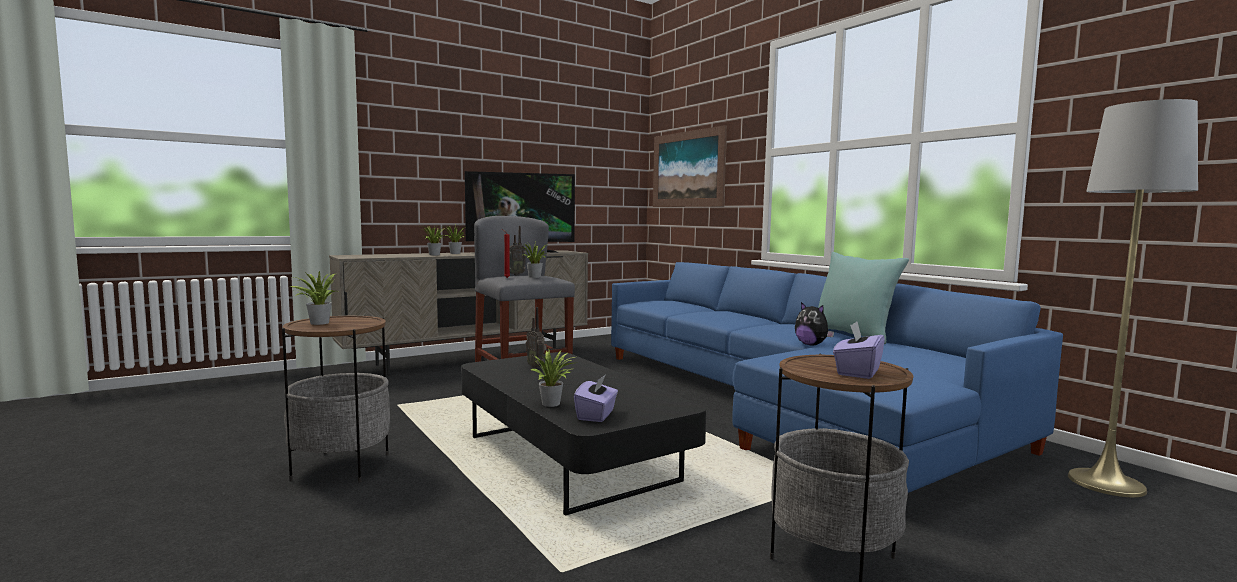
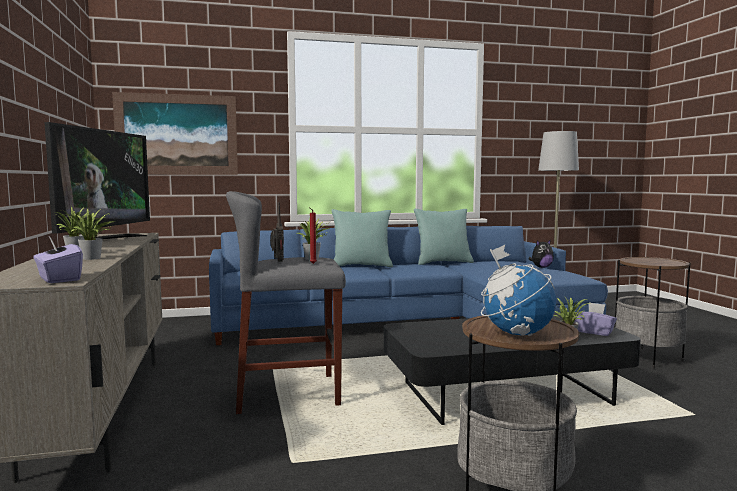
camera: 70 degrees left, 0 degrees up
(317, 323) = (516, 334): potted plant -> globe
(536, 367) = (444, 335): radio -> none
(757, 317) = (361, 266): none -> turquoise pillow
(811, 345) = (458, 272): plush toy -> plush toy (541, 267)
(857, 372) = (659, 261): purple tissue box -> purple tissue box (58, 279)

